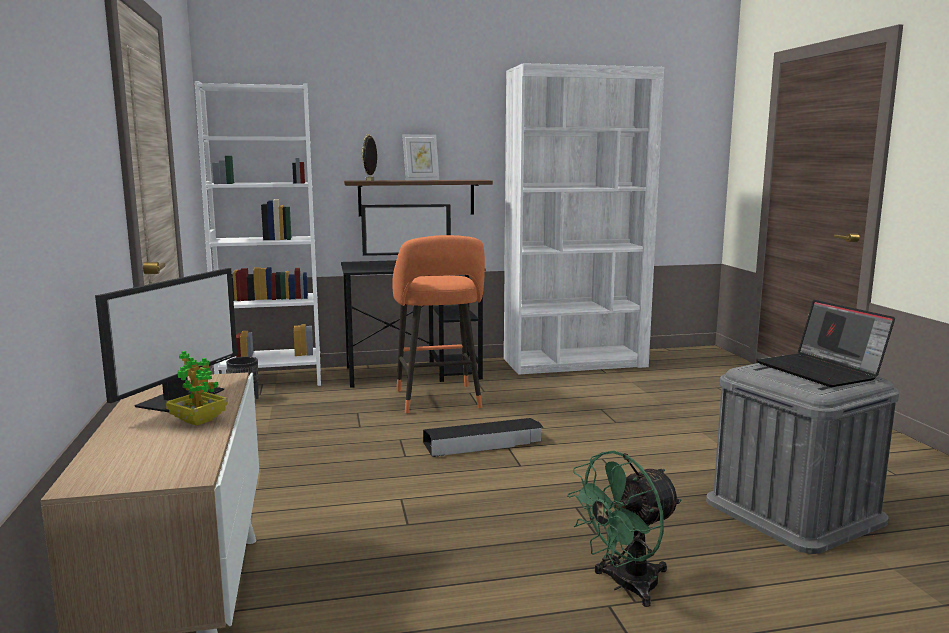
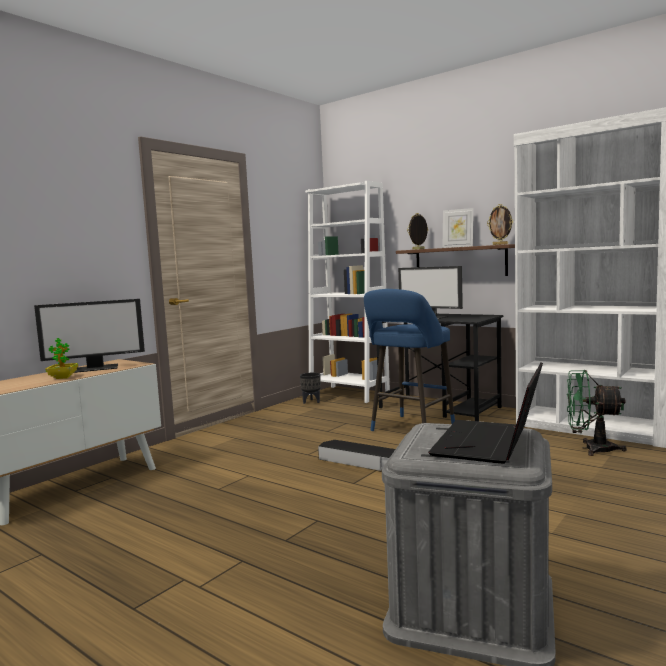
camera: 50 degrees right, 5 degrees down
(439, 401) = (410, 429): orange stool -> blue stool
(478, 180) = (500, 244): none -> picture frame
(625, 586) = (218, 575): green fan -> green fan (591, 449)

